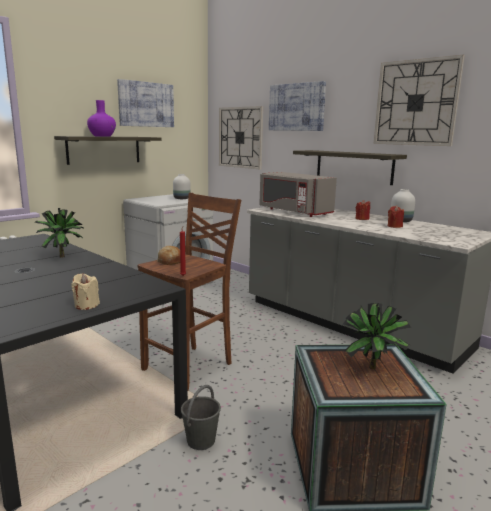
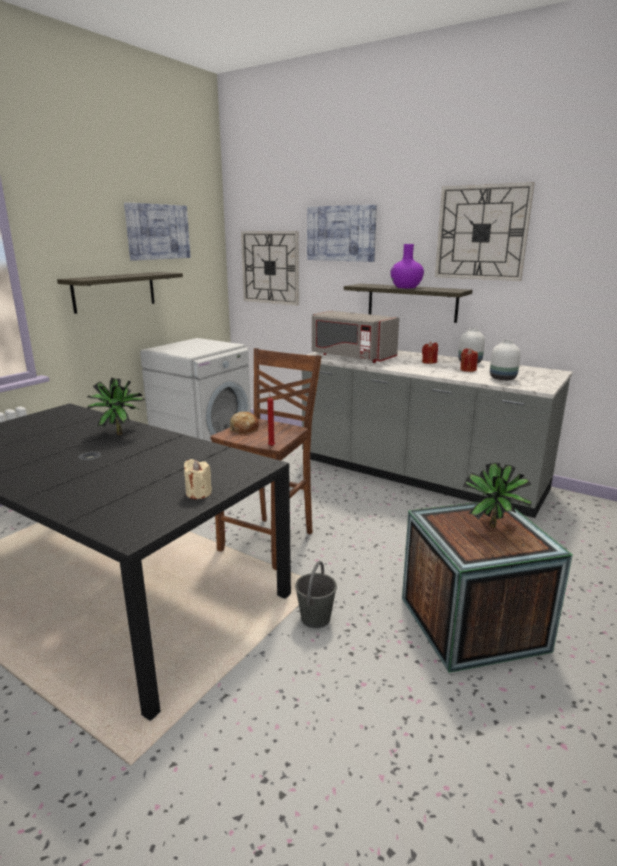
camera: 10 degrees left, 5 degrees up
(102, 136) = (114, 276): purple vase -> purple vase (406, 287)
(182, 199) = (210, 345): white vase -> white vase (503, 378)

